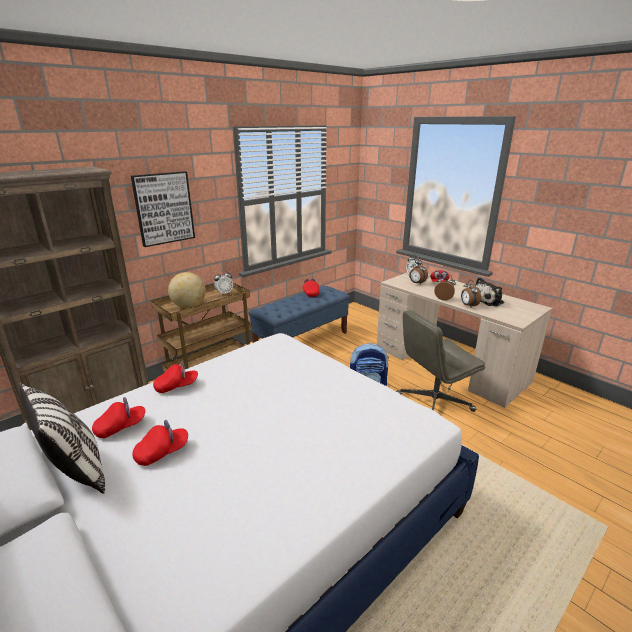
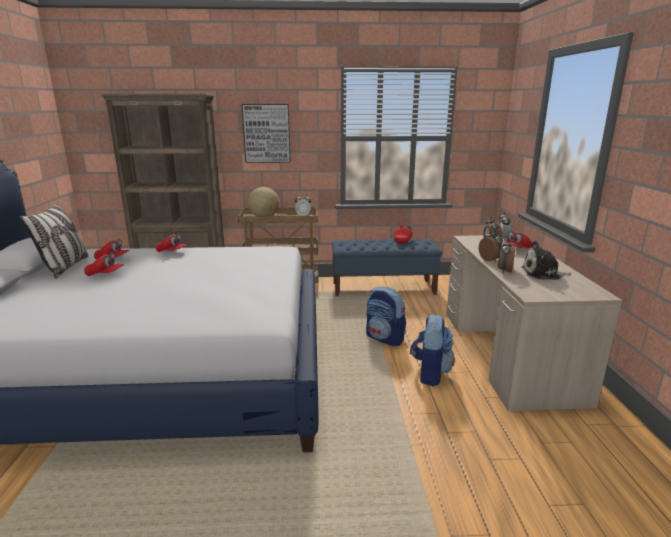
camera: 40 degrees right, 5 degrees down
(433, 403) = (430, 373): grey office chair -> backpack

